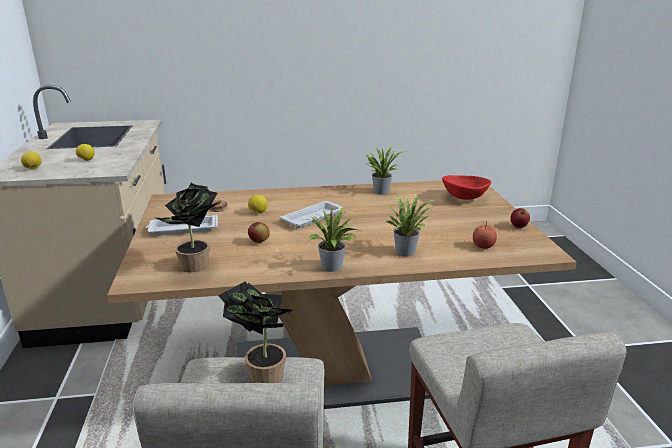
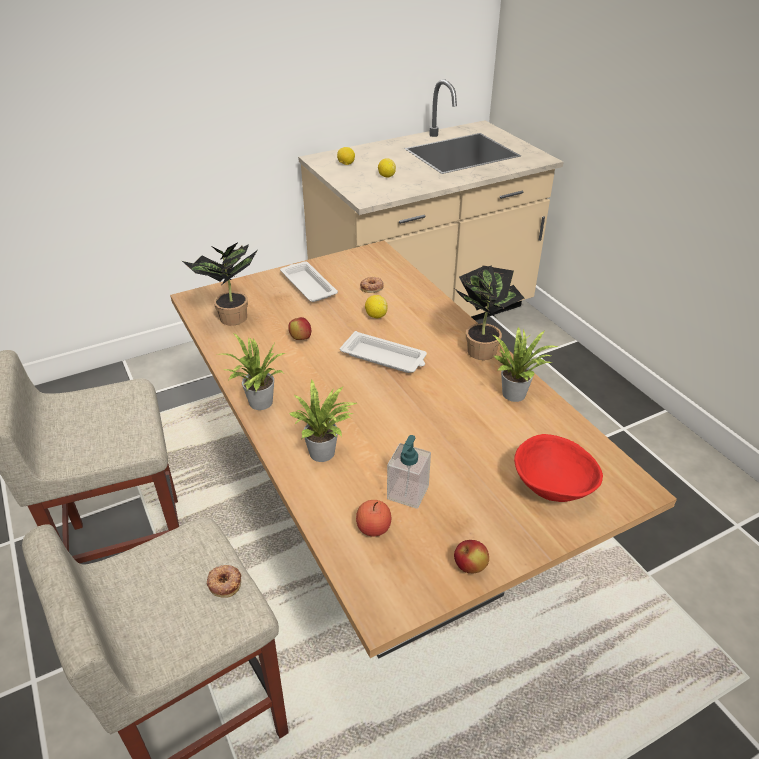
camera: 70 degrees right, 15 degrees up
(261, 375) = (124, 423): potted plant -> potted plant (481, 348)
(455, 232) = (407, 493): none -> soap dispenser
(486, 335) = (225, 582): none -> donut

